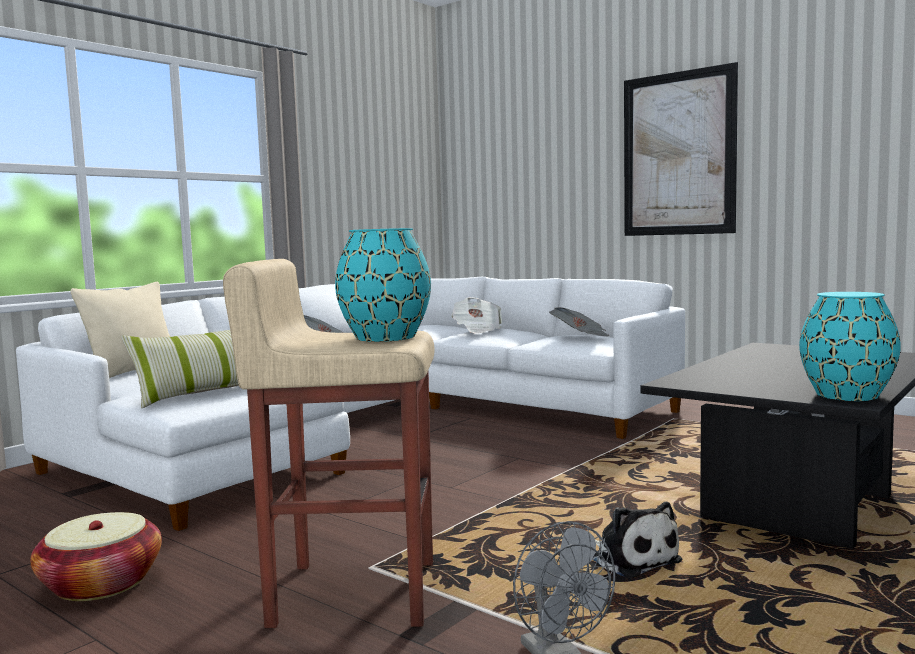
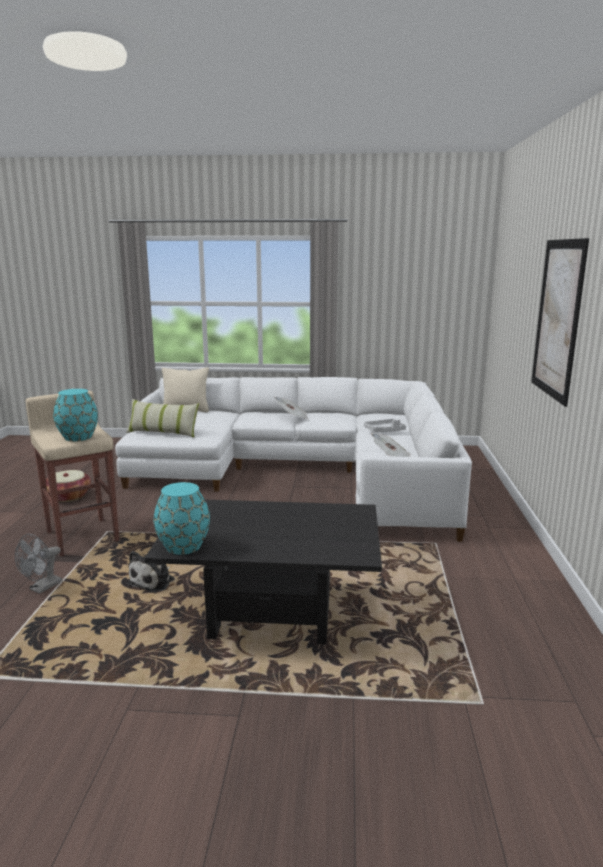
camera: 55 degrees right, 10 degrees up
(477, 330) = (384, 431): newspaper -> grey tray

